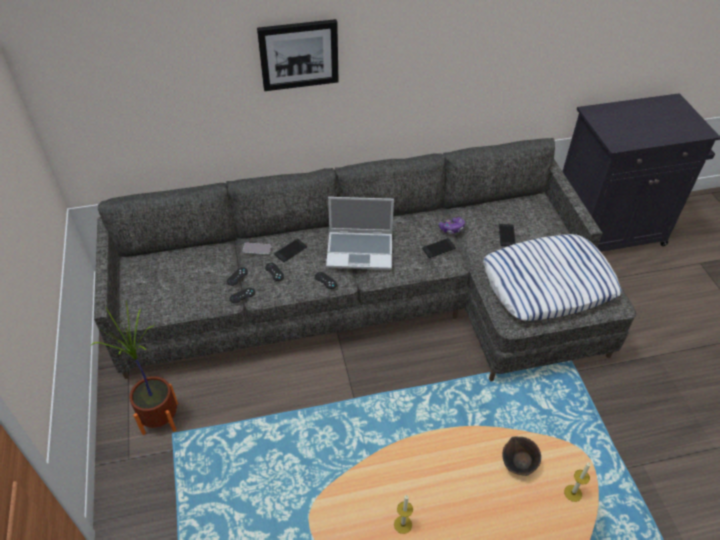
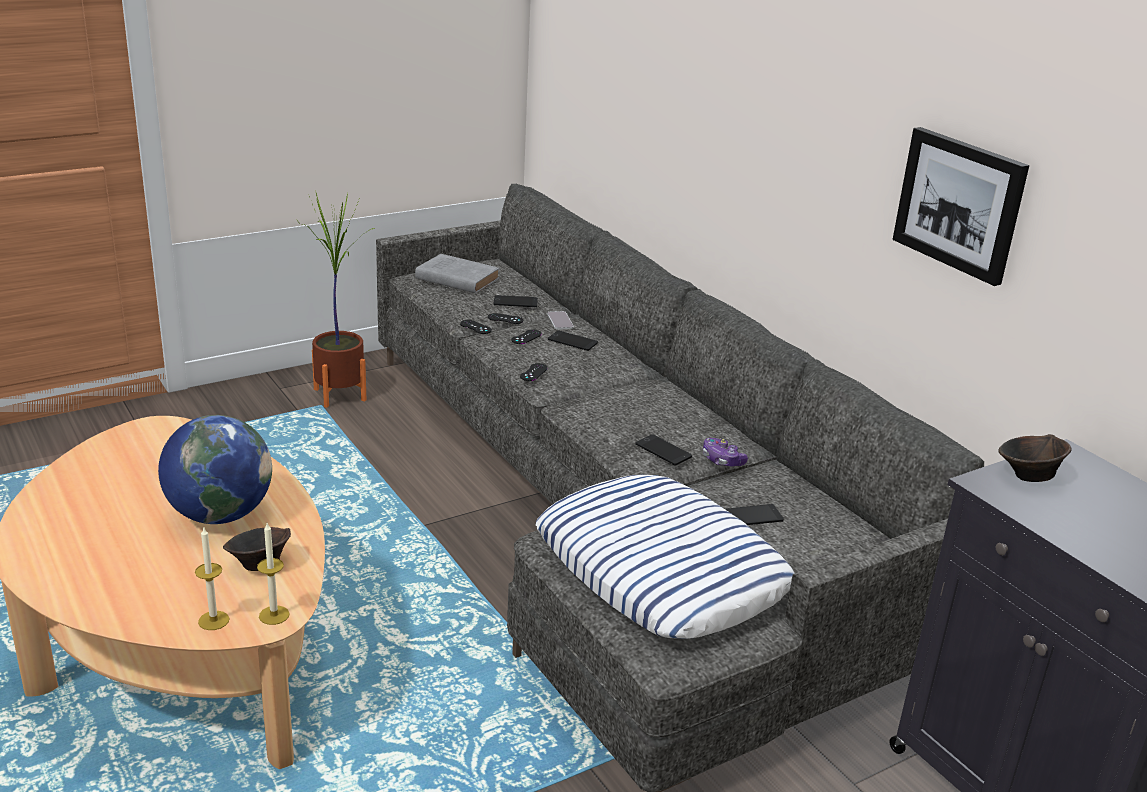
camera: 70 degrees right, 20 degrees down
(158, 288) = (455, 278): none -> grey book
(215, 264) = (515, 302): none -> phone
(298, 54) = (719, 91): picture -> picture (960, 204)
(360, 251) = (609, 388): laptop -> none
(403, 524) = (147, 478): candle -> candle (274, 615)
(459, 481) = (220, 514): none -> globe
(610, 130) = (1028, 476): none -> brown bowl

